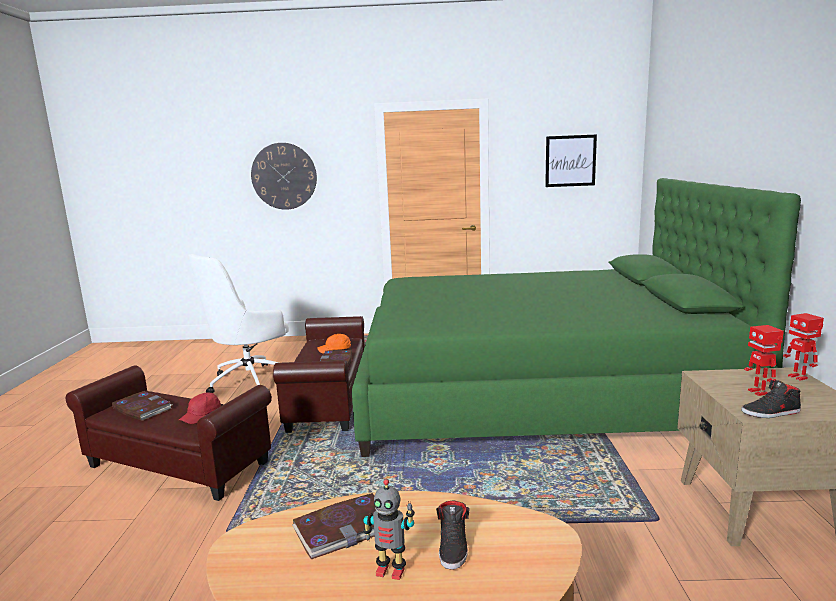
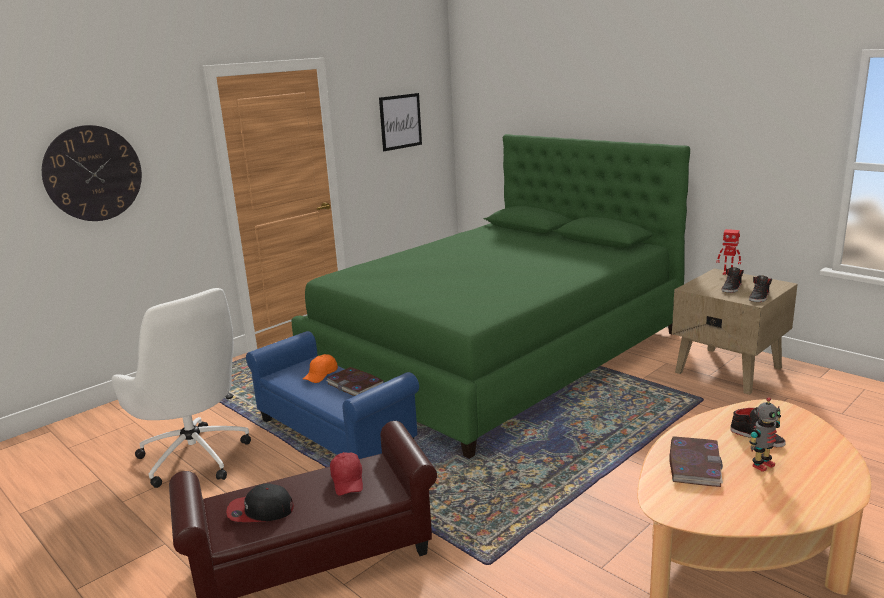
camera: 45 degrees left, 5 degrees up
(142, 409) = (260, 511): book -> cap
(249, 381) = (195, 458): white office chair -> white office chair turned 45 degrees counterclockwise
(329, 400) = (335, 434): brown ottoman -> blue ottoman
(758, 392) = (732, 288): toy robot -> black shoe

